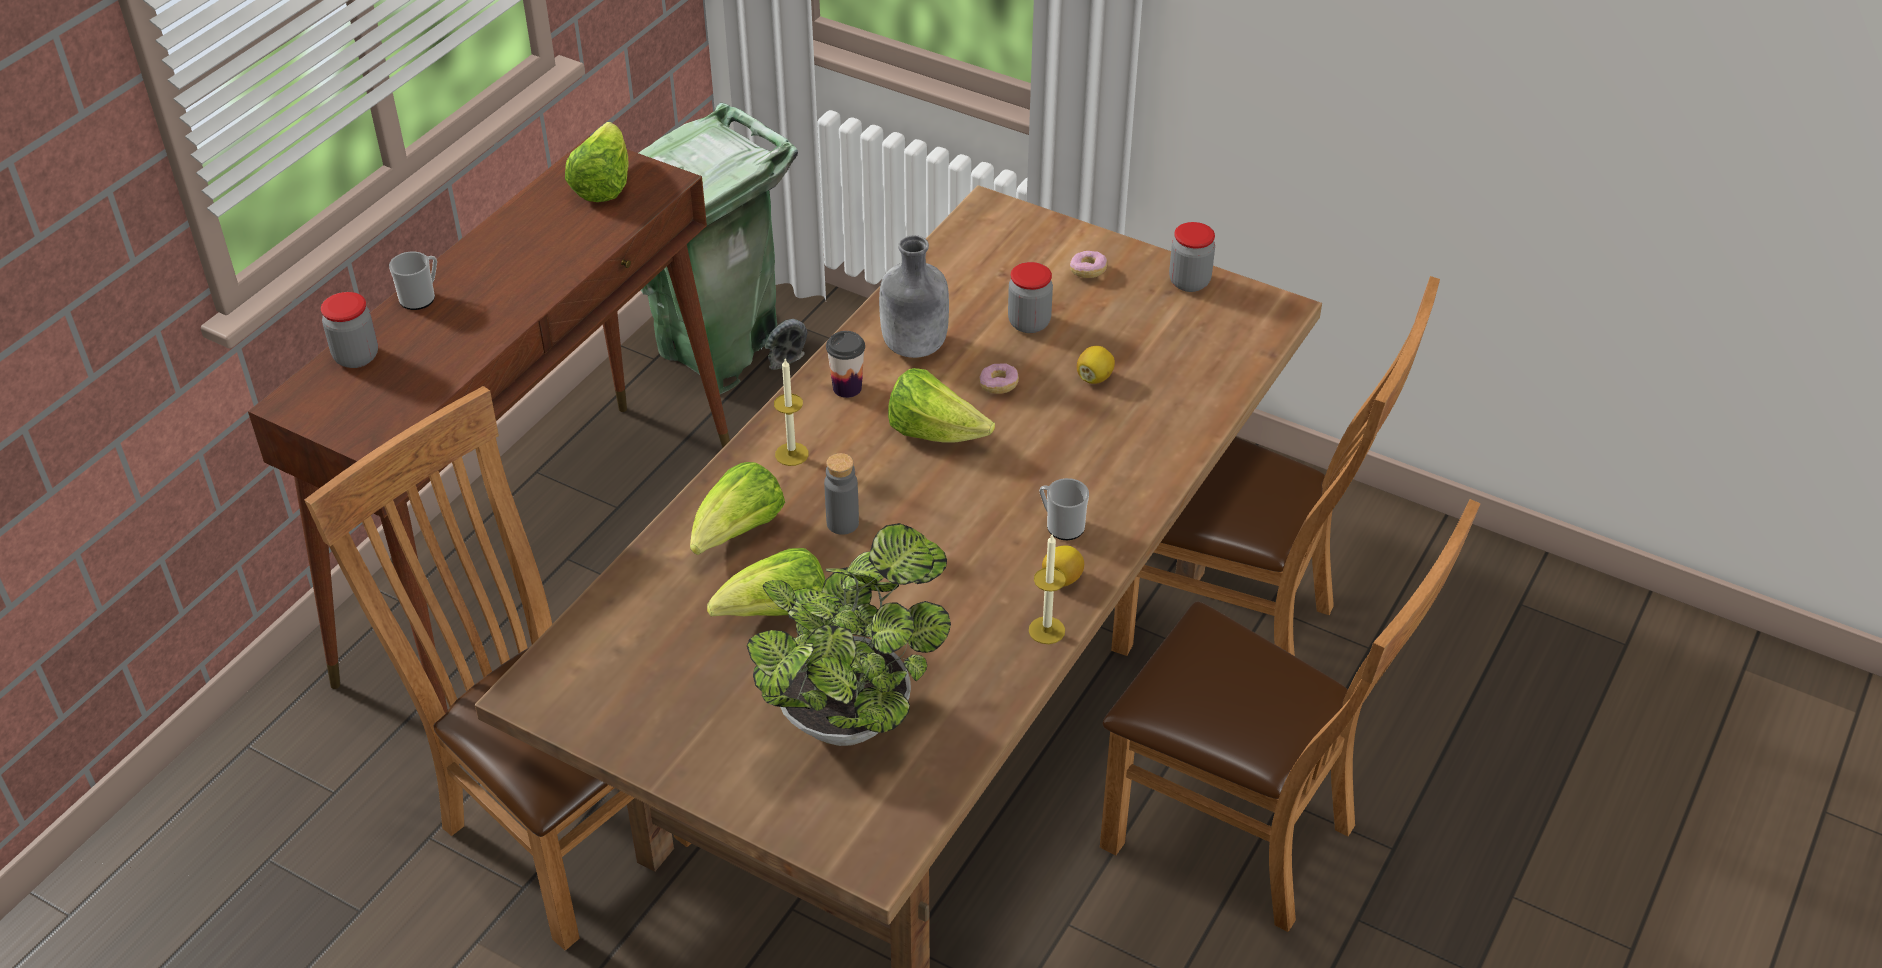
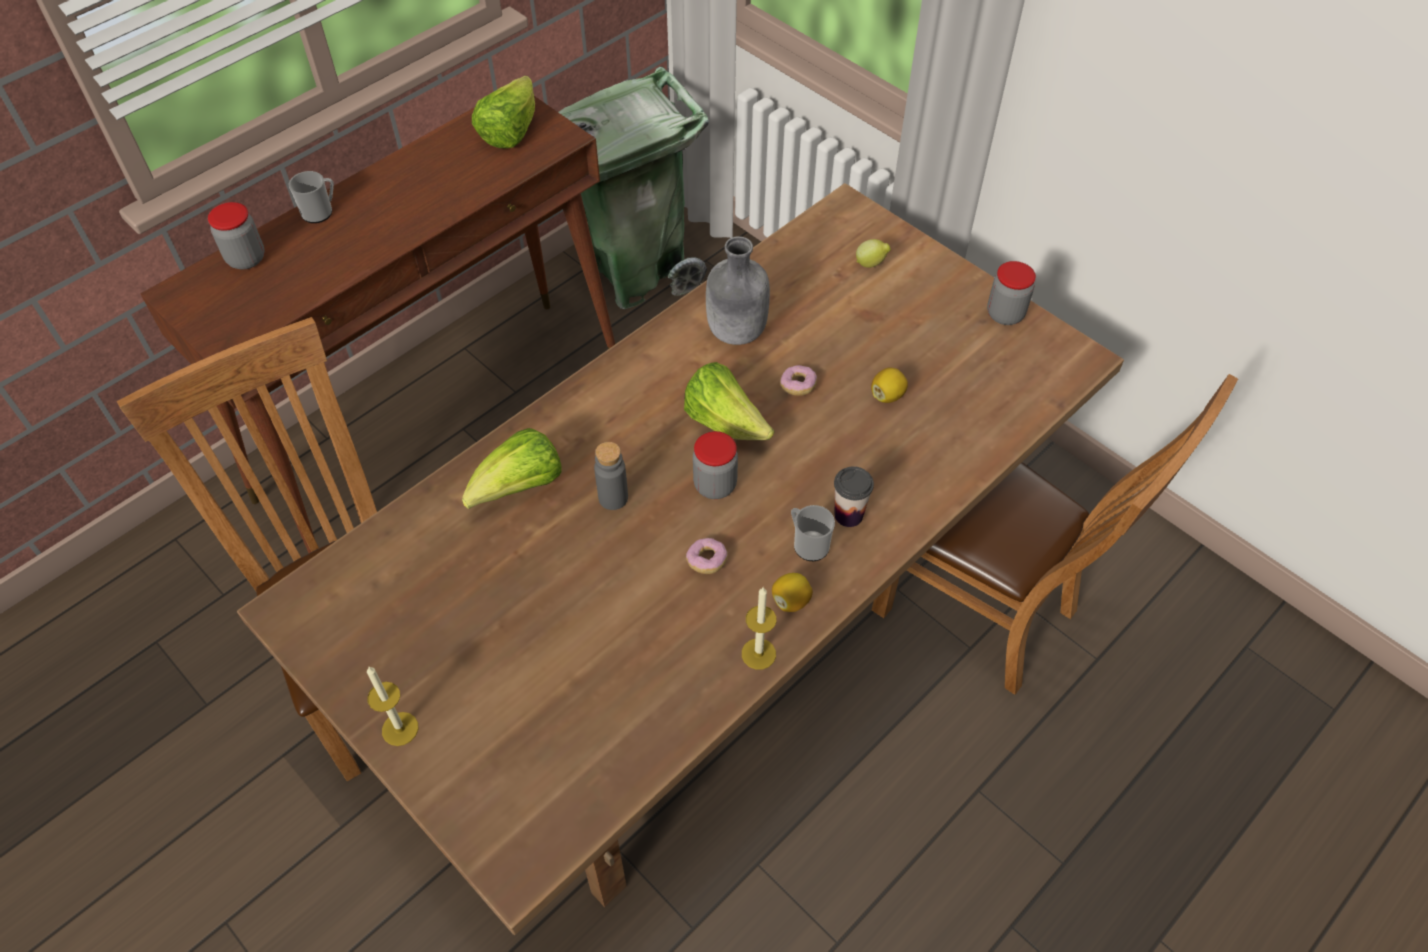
camera: 15 degrees right, 10 degrees up
(777, 614) = (524, 579): lettuce -> none
(791, 454) = (593, 418): candle -> candle (400, 729)
(847, 388) = (664, 361): cup -> cup (848, 515)
(851, 712) = (552, 700): potted plant -> none
(1029, 323) = (846, 328): jar -> jar (715, 485)
(1034, 258) = (871, 264): none -> lemon
(1088, 271) = (915, 286): donut -> donut (707, 561)
(1244, 839) = (933, 820): brown chair -> none

